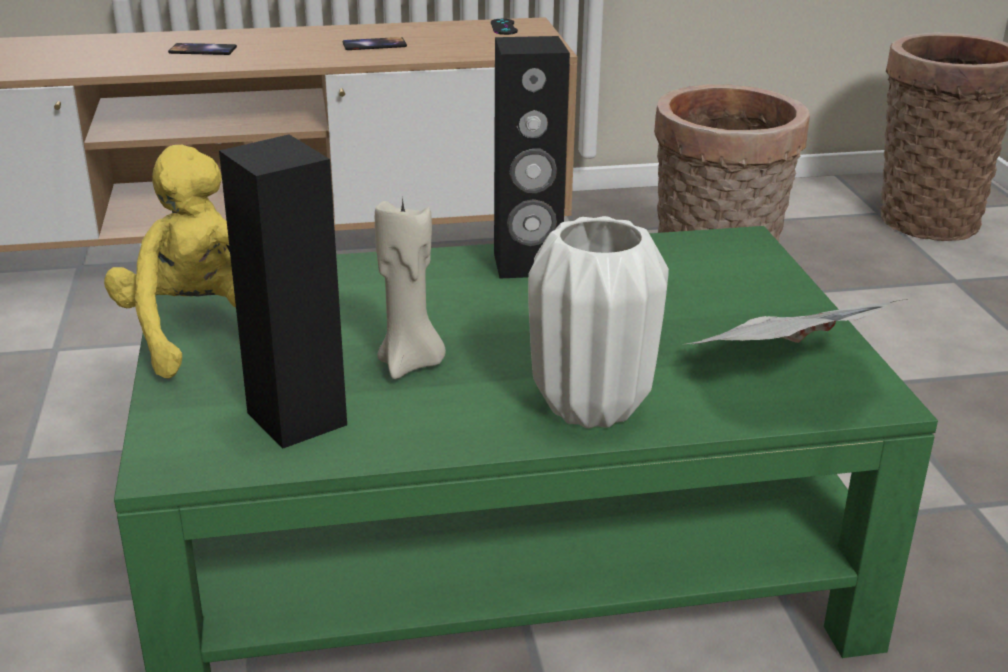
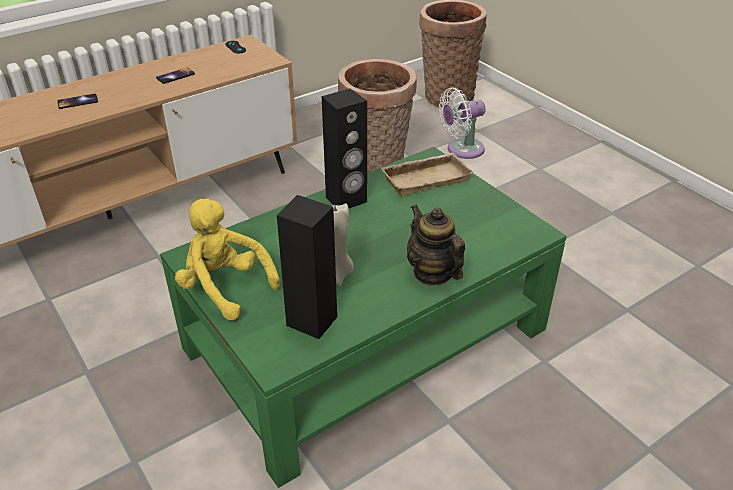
camera: 25 degrees left, 10 degrees up
(590, 407) = (432, 273): white vase -> teapot
(707, 266) = (426, 178): none -> beige tray
(783, 371) = (495, 228): newspaper -> none
(901, 303) = (461, 149): none -> white fan

